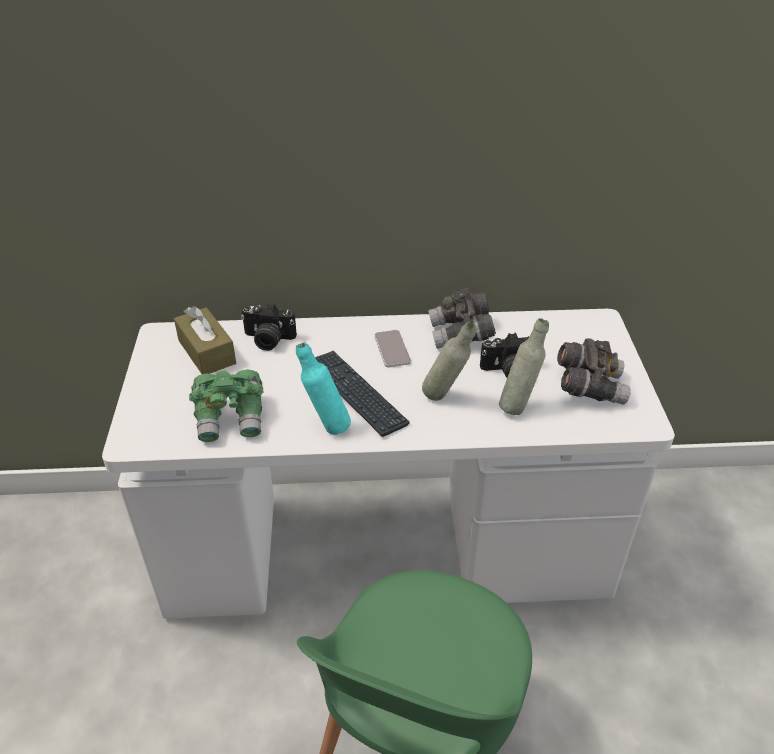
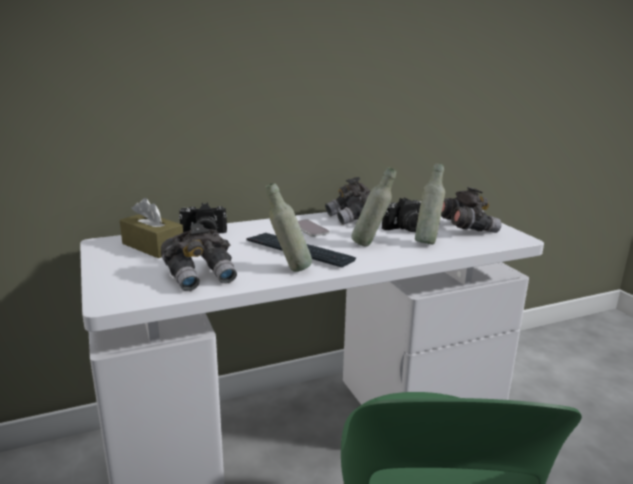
camera: 20 degrees left, 20 degrees down
(231, 418) = (201, 276): green binoculars -> grey binoculars
(326, 427) = (289, 270): turquoise bottle -> grey bottle

